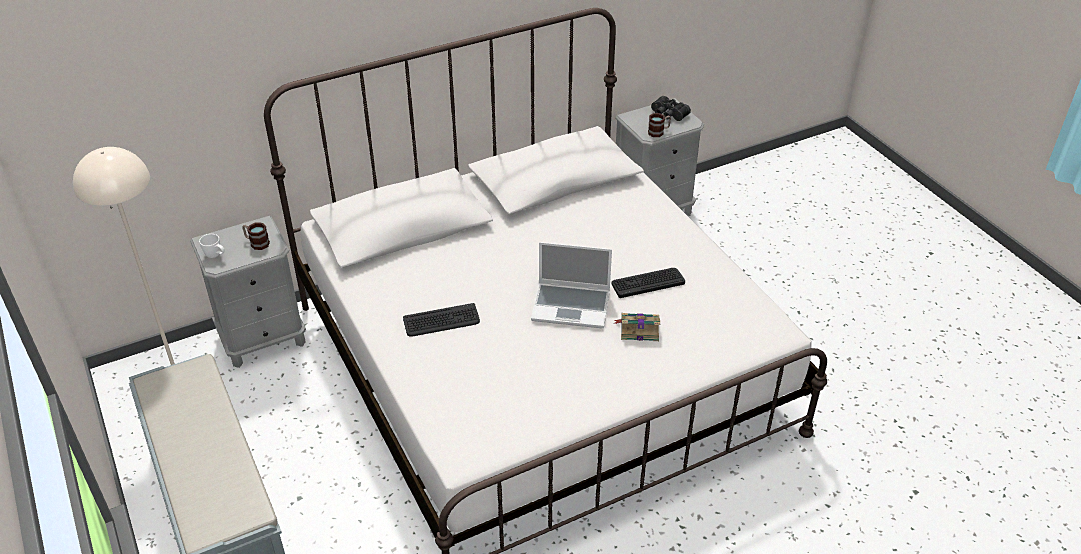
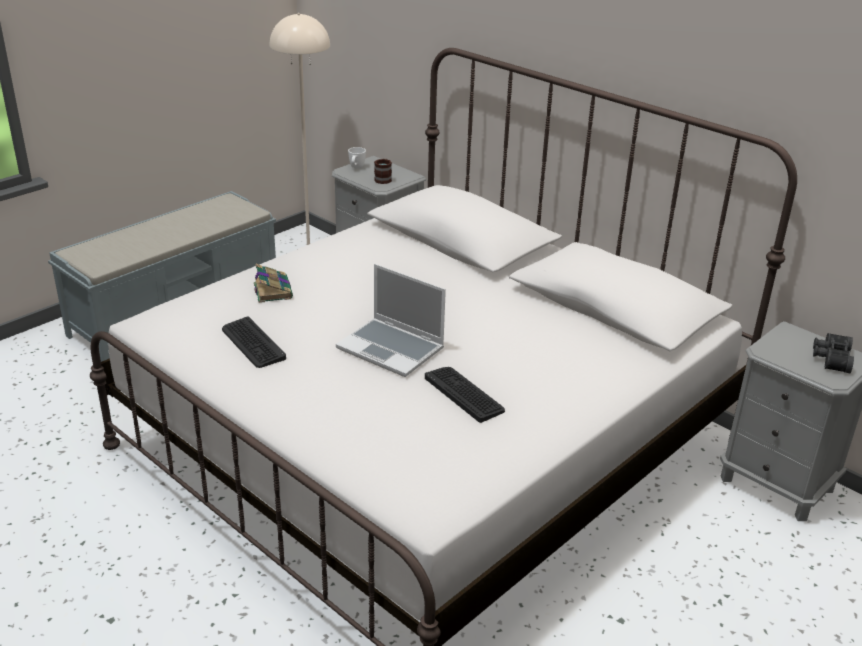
camera: 70 degrees right, 10 degrees down
(441, 321) = (329, 280): keyboard -> keyboard (252, 343)
(572, 306) = (392, 349): laptop -> laptop turned 45 degrees counterclockwise
(638, 329) = (375, 398): book -> book (272, 290)
(659, 132) = (780, 356): mug -> none

